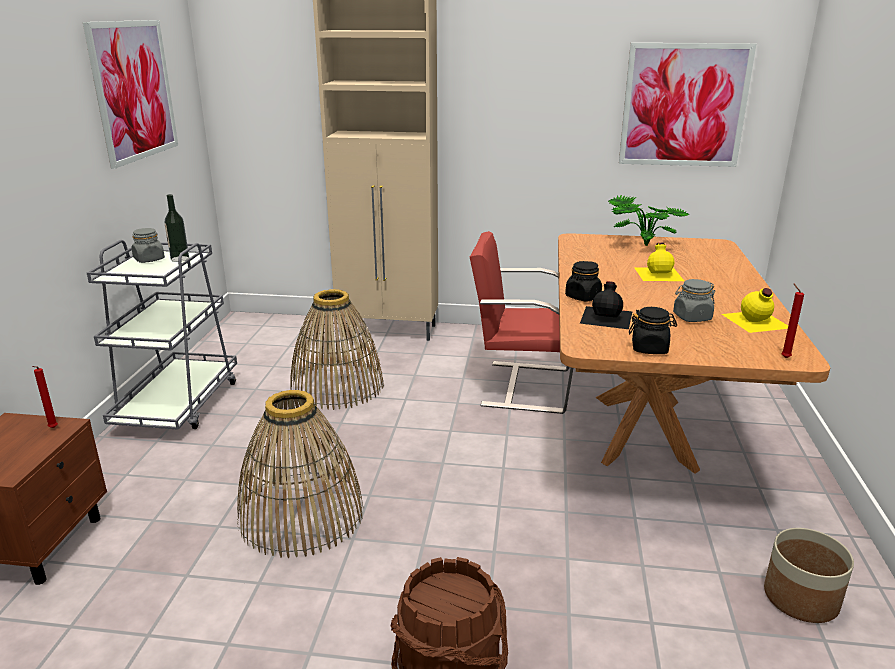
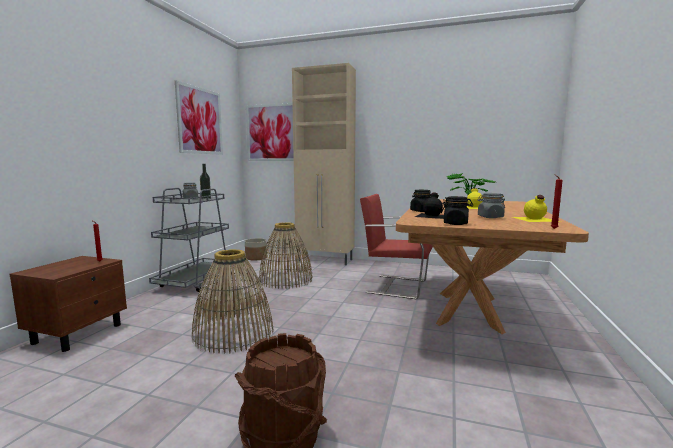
camera: 10 degrees right, 15 degrees down
(684, 105) = (493, 131): picture -> picture (272, 133)
(800, 598) = (582, 416): planter -> planter (256, 258)

